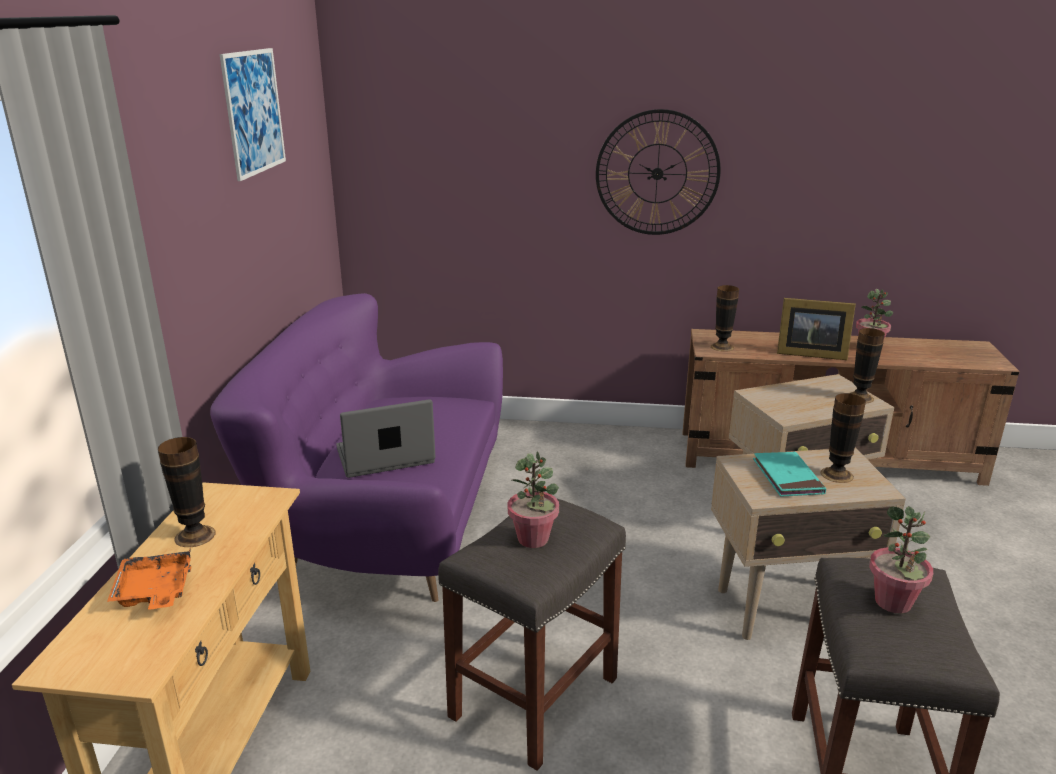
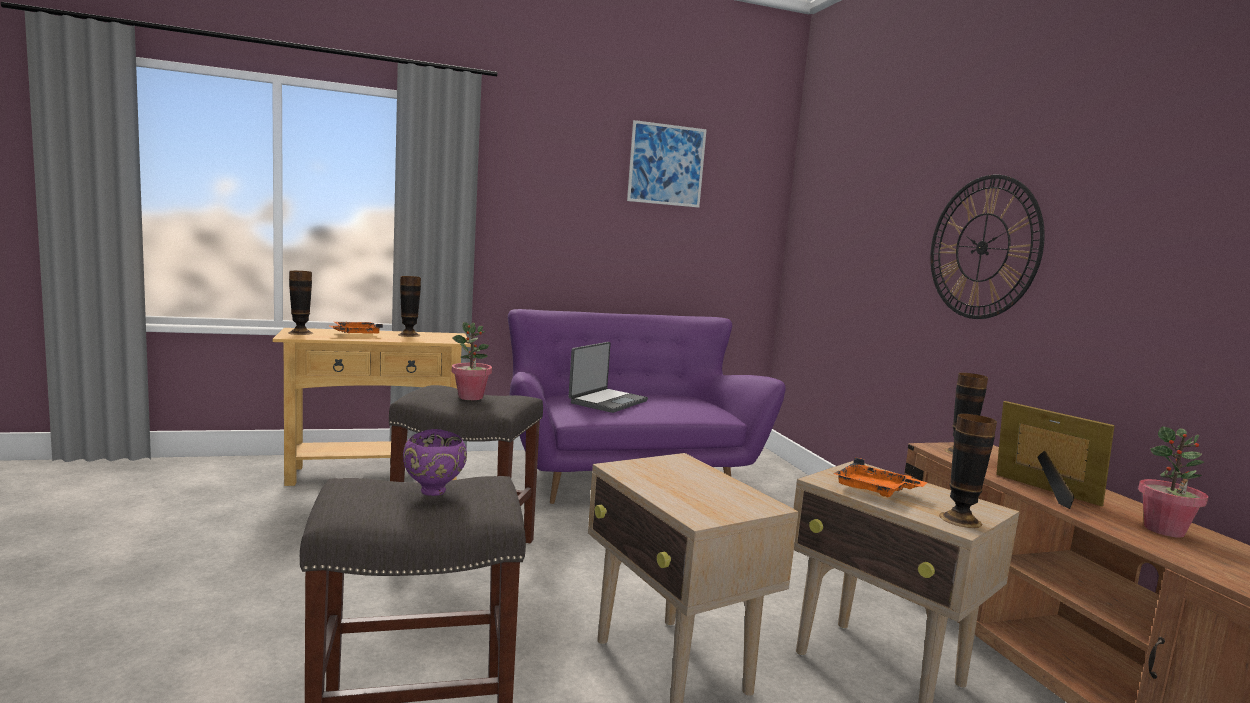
camera: 65 degrees right, 15 degrees down
(385, 457) = (607, 401): laptop -> laptop turned 75 degrees clockwise
(787, 477) = (673, 477): turquoise book -> none
(807, 406) = (874, 490): none -> orange tray
(809, 353) = (1045, 492): picture frame -> picture frame turned 150 degrees clockwise
(837, 474) = (709, 498): vase -> vase (300, 333)
(893, 602) = (434, 492): potted plant -> purple bowl

